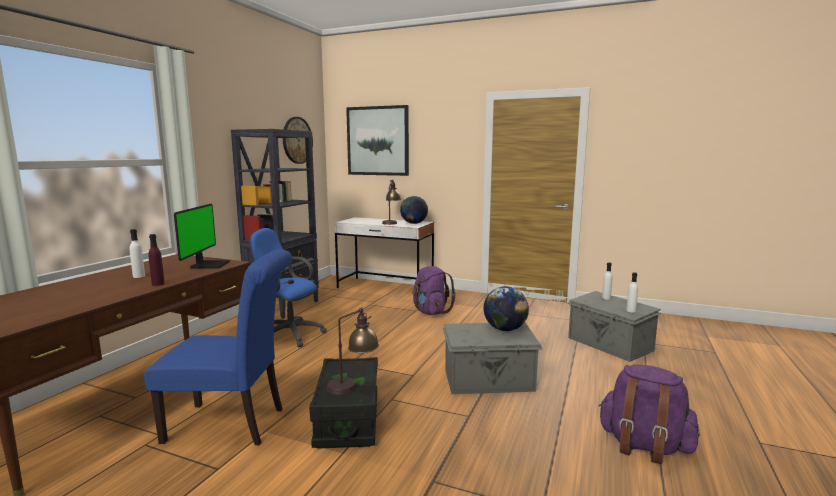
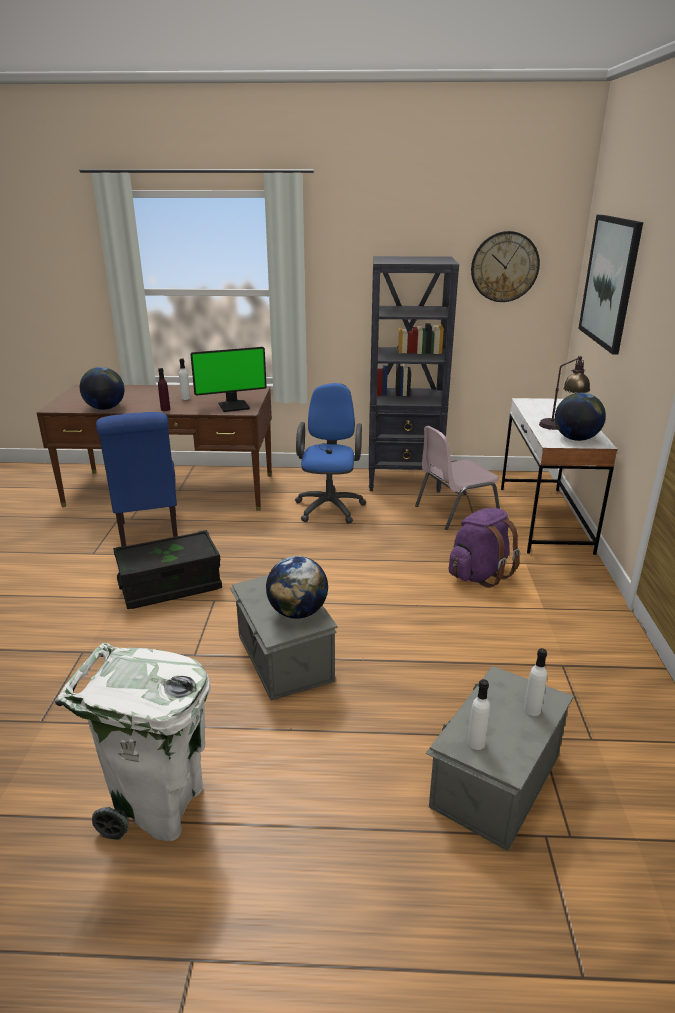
camera: 70 degrees right, 15 degrees up
(80, 306) = (105, 408): none -> globe
(349, 303) = (455, 511): none -> pink chair
(353, 387) = (154, 558): table lamp -> none
(644, 446) = (159, 806): purple backpack -> white trash can

